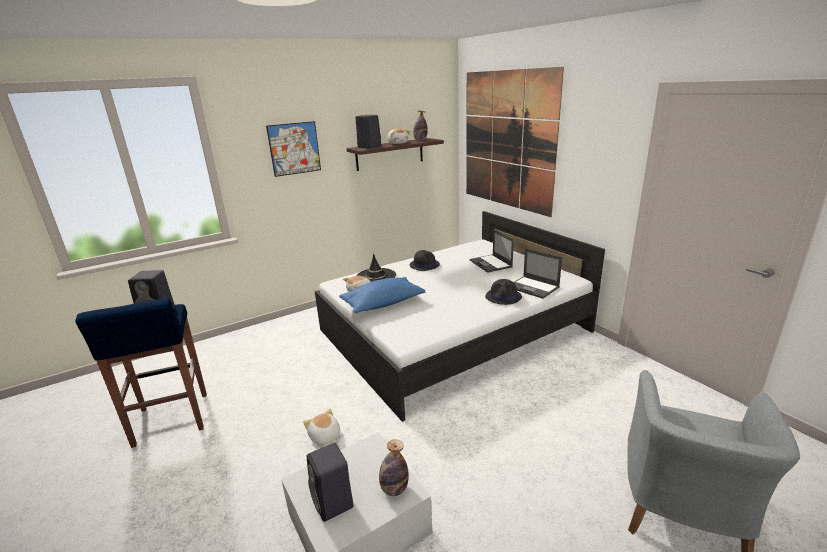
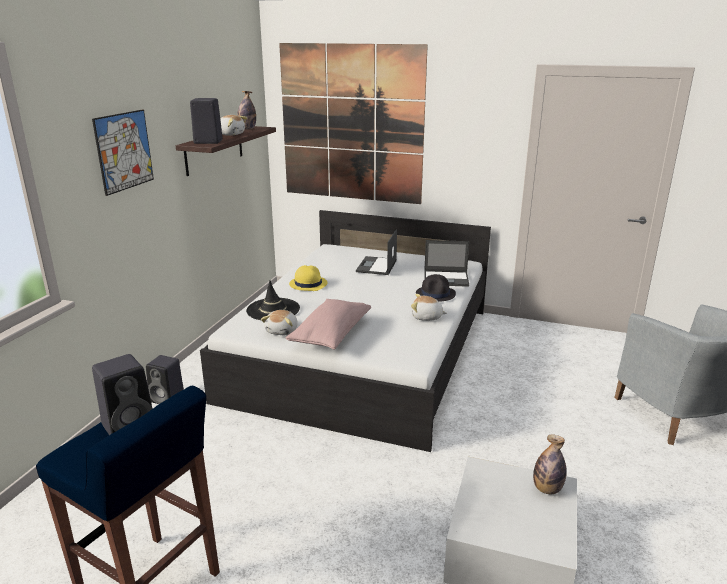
camera: 40 degrees left, 0 degrees up
(325, 437) = (377, 502): plush toy -> plush toy (426, 317)
(333, 503) = (520, 526): black speaker -> black speaker (168, 399)
(383, 304) = (331, 334): blue pillow -> pink pillow
(424, 265) = (308, 284): black hat -> yellow hat
(491, 264) = (376, 266): laptop -> laptop turned 75 degrees clockwise

